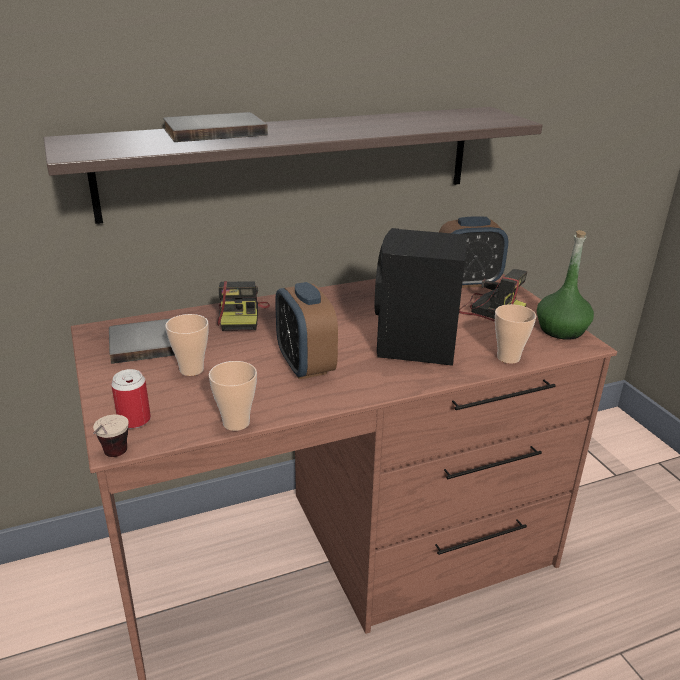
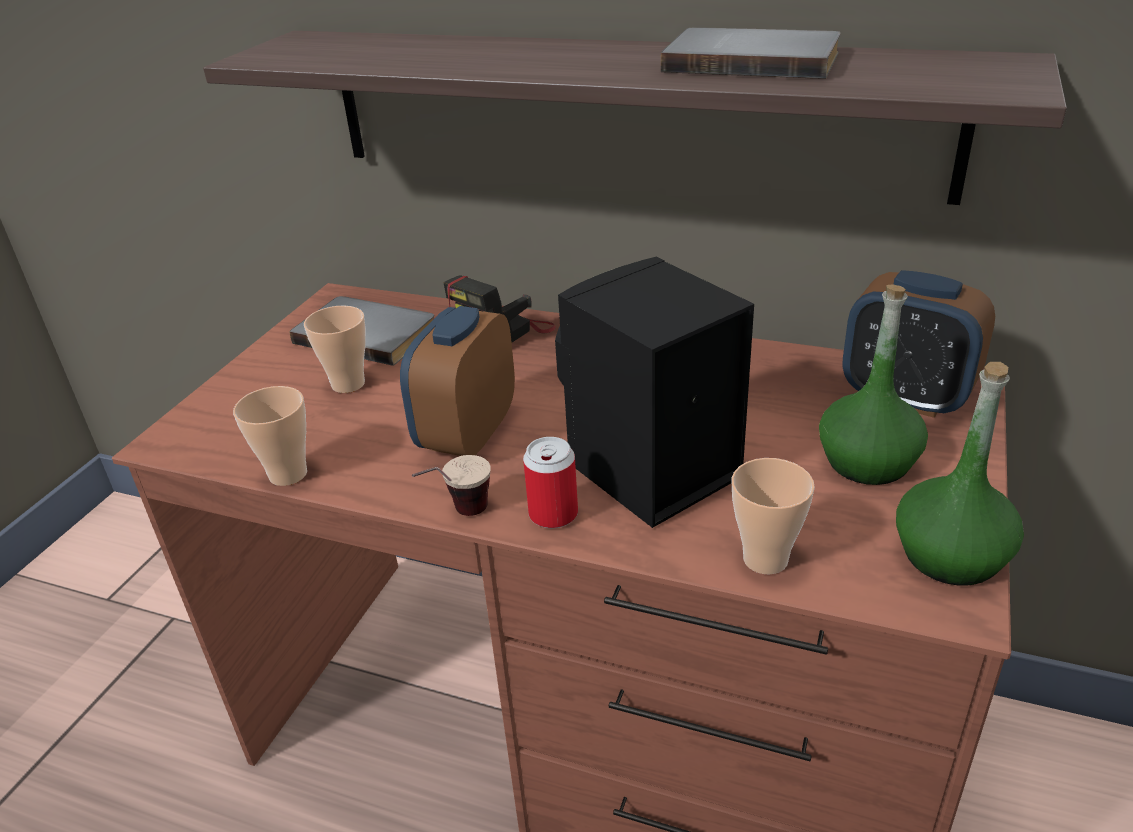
camera: 45 degrees right, 5 degrees up
(112, 459) = (136, 457): cup -> cup (457, 516)
(134, 420) = (214, 421): can -> can (553, 514)
(214, 131) = (471, 46): grey book -> grey book (752, 60)
(489, 310) = (867, 461): camera -> green bottle

